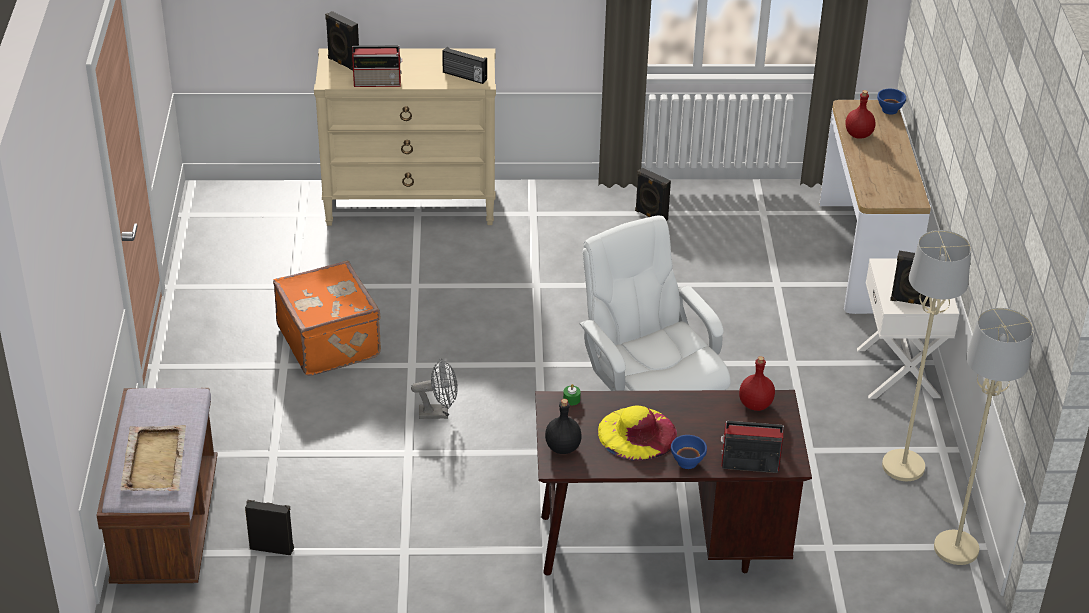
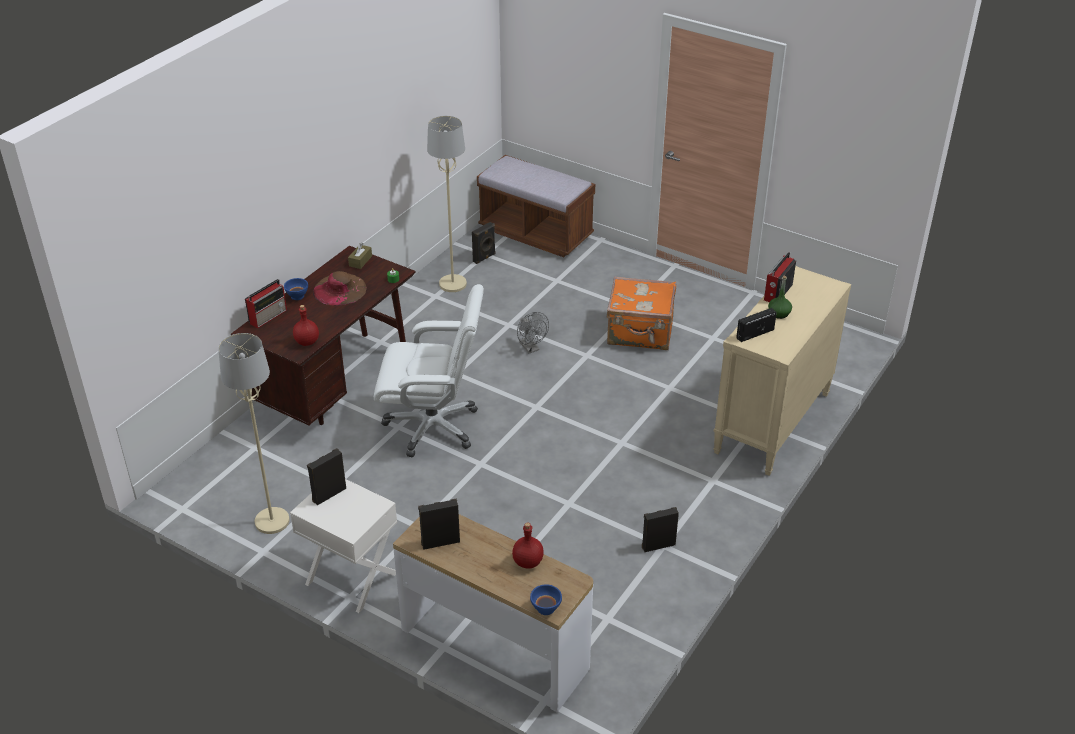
camera: 125 degrees right, 0 degrees up
(154, 460) = (522, 173): beige tray -> none
(343, 63) = (818, 286): black speaker -> black speaker (440, 541)
(415, 72) = (779, 313): none -> green bottle
(439, 413) = (531, 348): grey fan -> grey fan turned 60 degrees counterclockwise
(562, 448) = (360, 261): black bottle -> brown tissue box
(637, 433) = (340, 289): yellow hat -> brown hat
(955, 548) = (188, 501): beige floor lamp -> beige floor lamp (453, 284)

